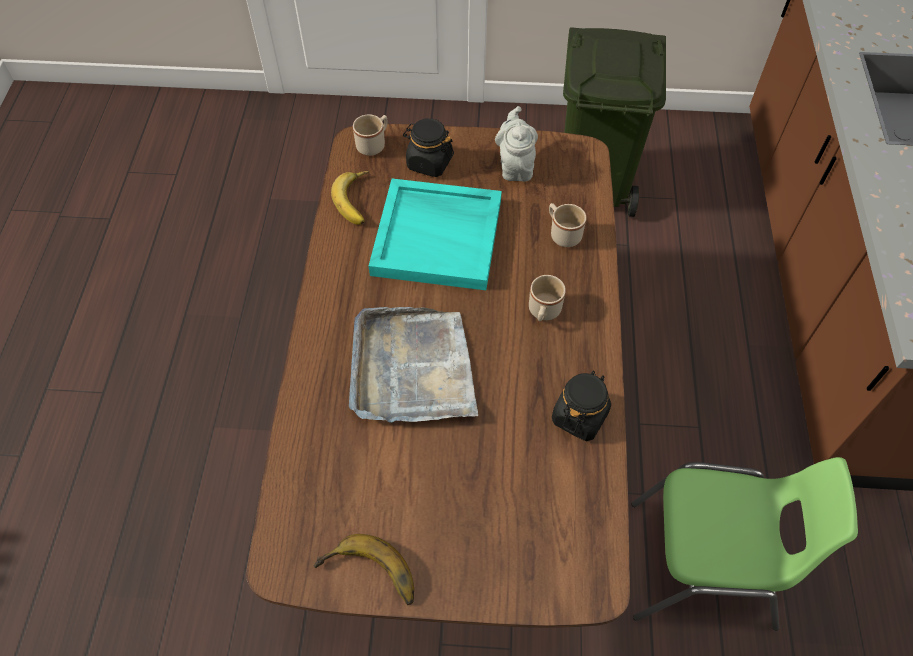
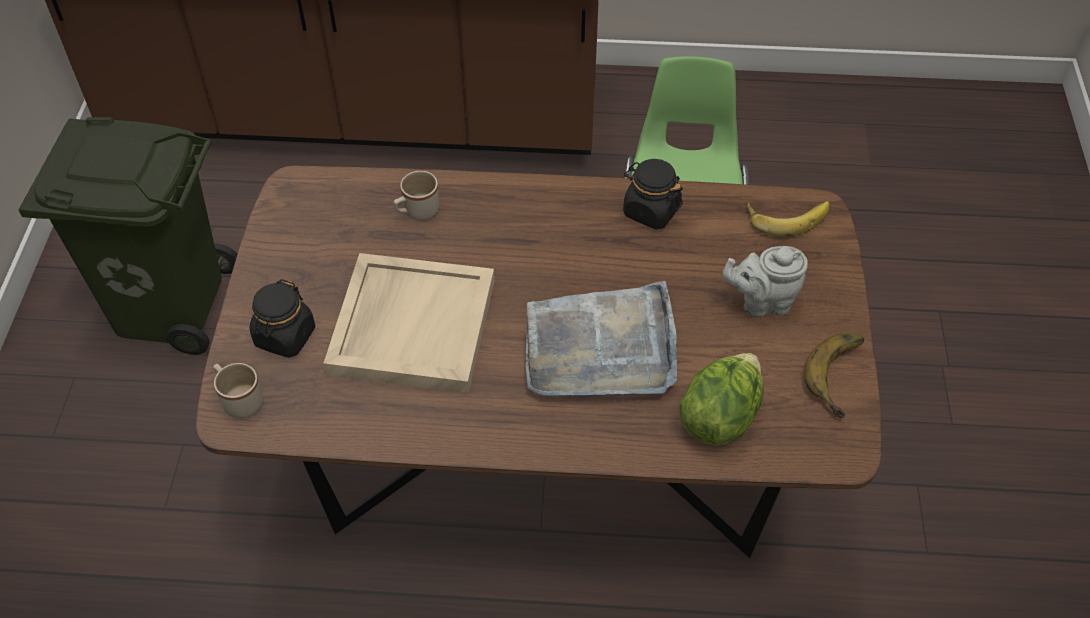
camera: 90 degrees left, 5 degrees down
(331, 460) = (719, 416): none -> lettuce
(358, 200) = (342, 412): banana -> banana (787, 216)
(438, 236) = (411, 325): turquoise tray -> beige tray
(515, 166) = (305, 250): grey teapot -> grey teapot (762, 302)
(543, 313) = (526, 233): beige mug -> none

